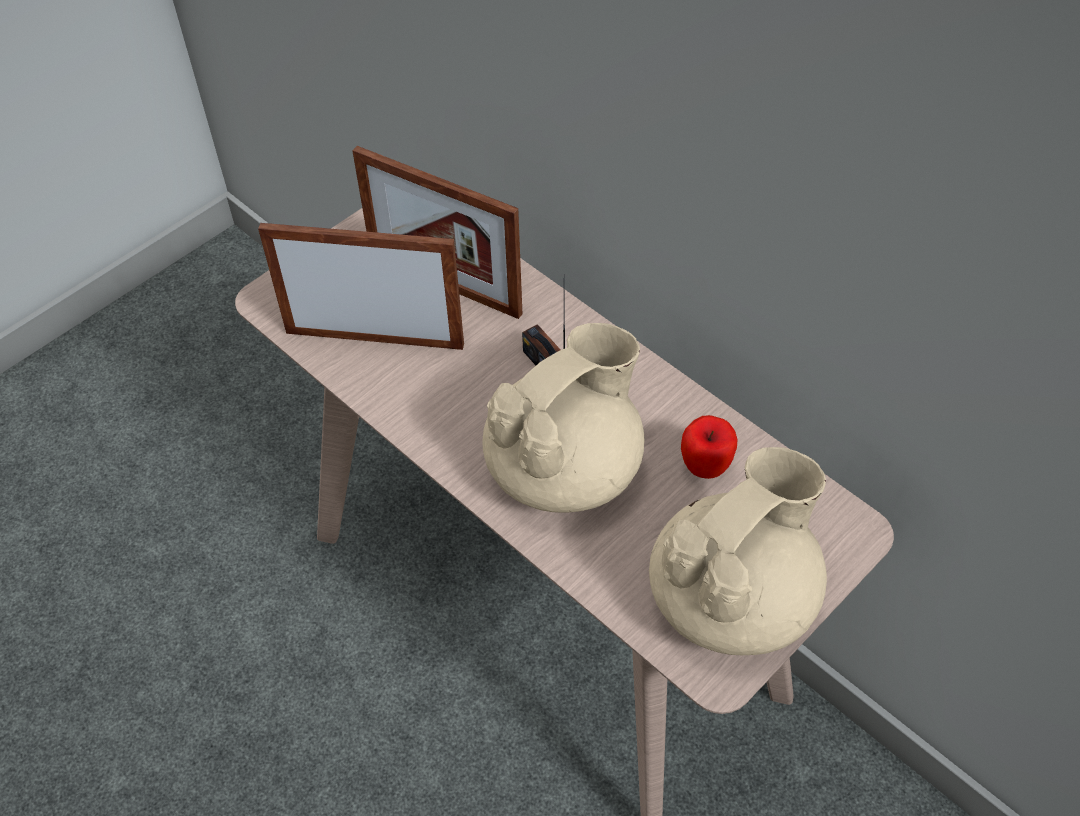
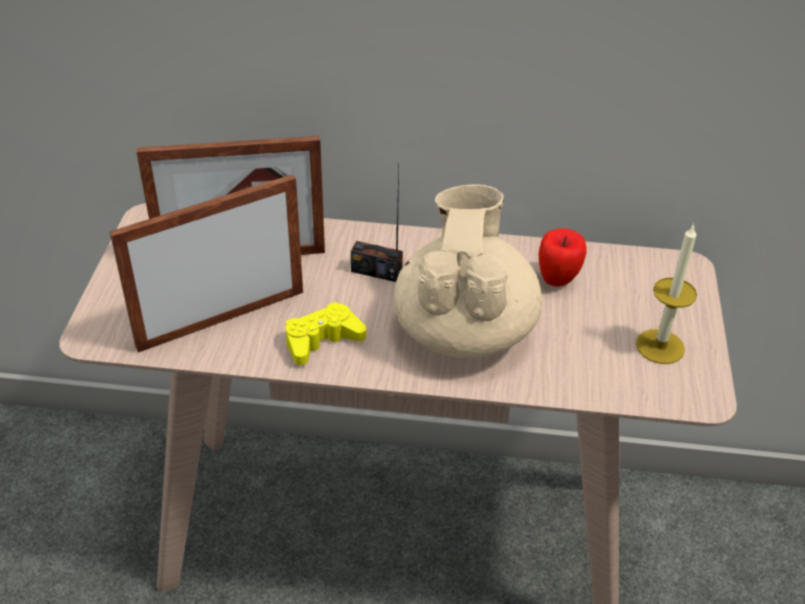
camera: 40 degrees left, 10 degrees down
(435, 406) = (322, 340): none -> yellow game controller
(733, 598) = (660, 346): beige teapot -> candle

